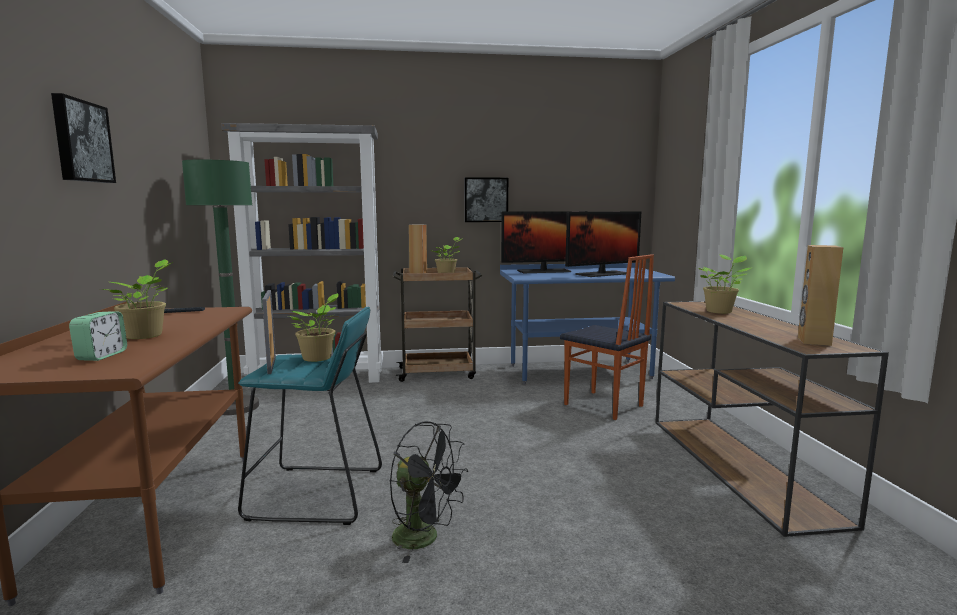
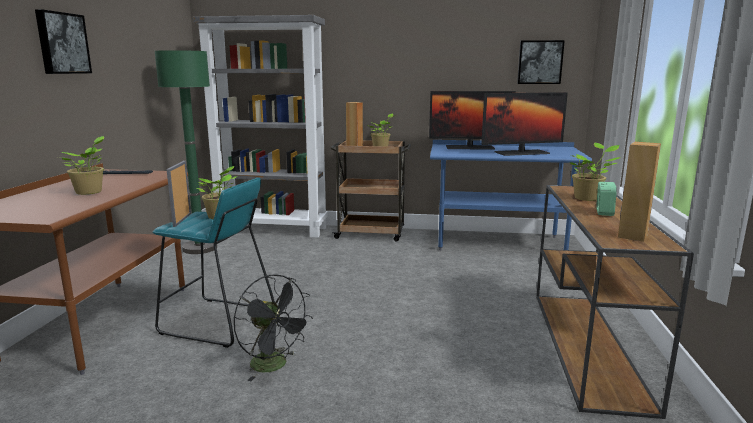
camera: 15 degrees right, 5 degrees up
(101, 356) = (47, 206): alarm clock -> alarm clock (604, 212)
(485, 200) = (421, 79): picture -> picture (540, 62)
(603, 405) = (498, 276): chair -> none

